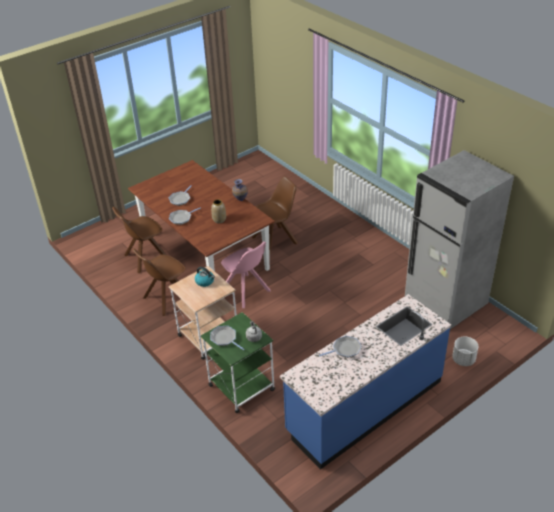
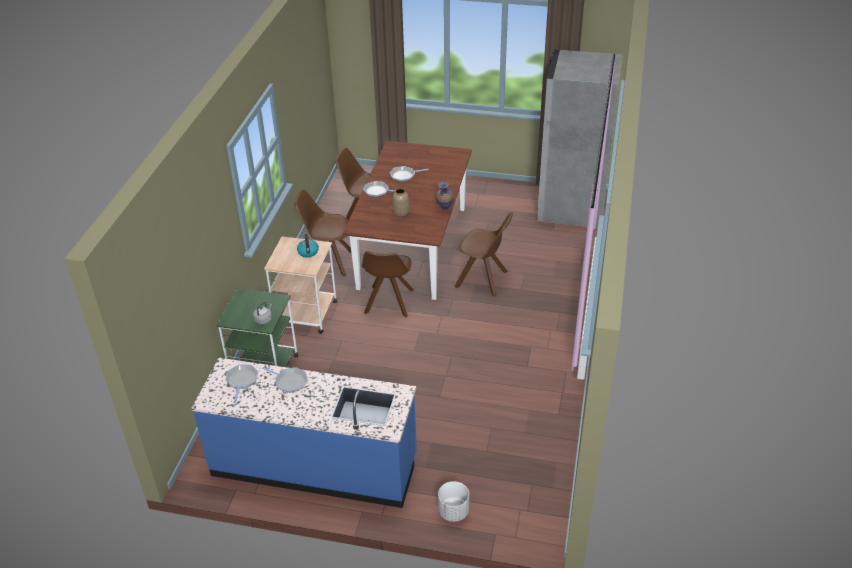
camera: 50 degrees right, 0 degrees up
(224, 338) = (245, 304): frying pan -> frying pan (242, 381)
(246, 291) = (388, 302): pink chair -> brown chair
(446, 302) = (530, 454): grey fridge -> grey fridge (571, 208)

